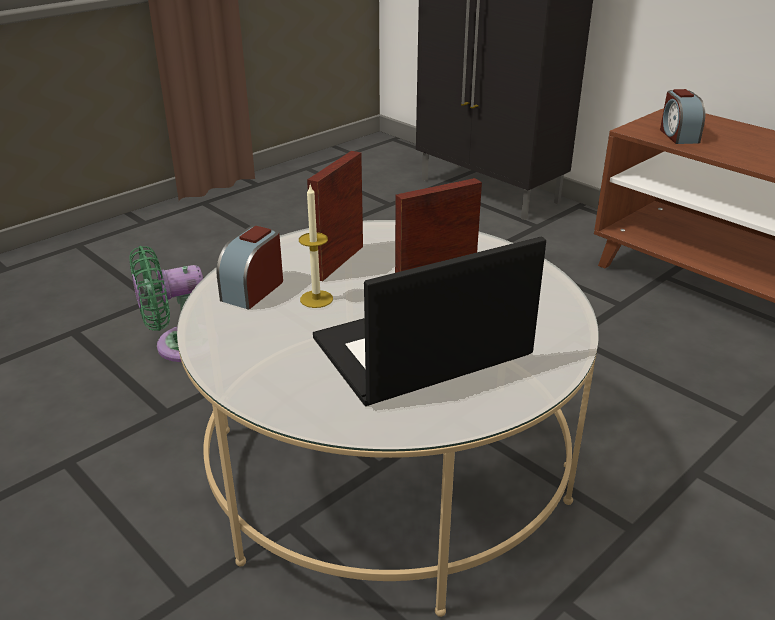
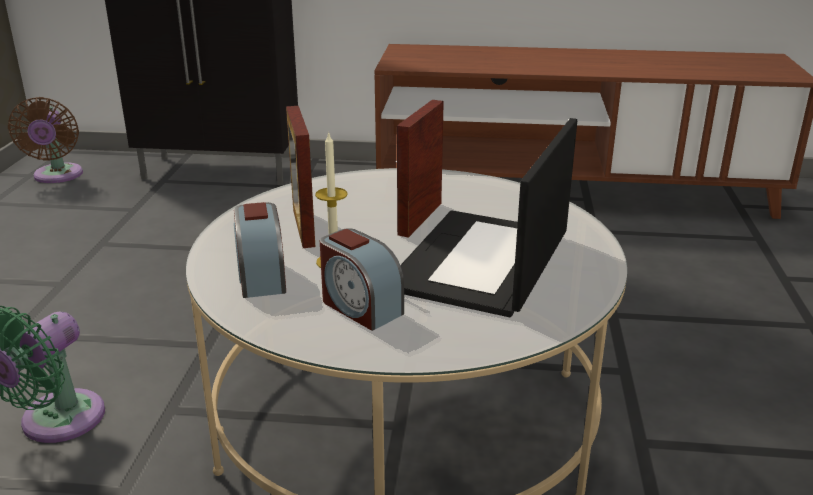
camera: 40 degrees left, 5 degrees down
(367, 159) = (57, 176): none -> brown fan
(678, 135) = (429, 62): alarm clock -> alarm clock (360, 307)

